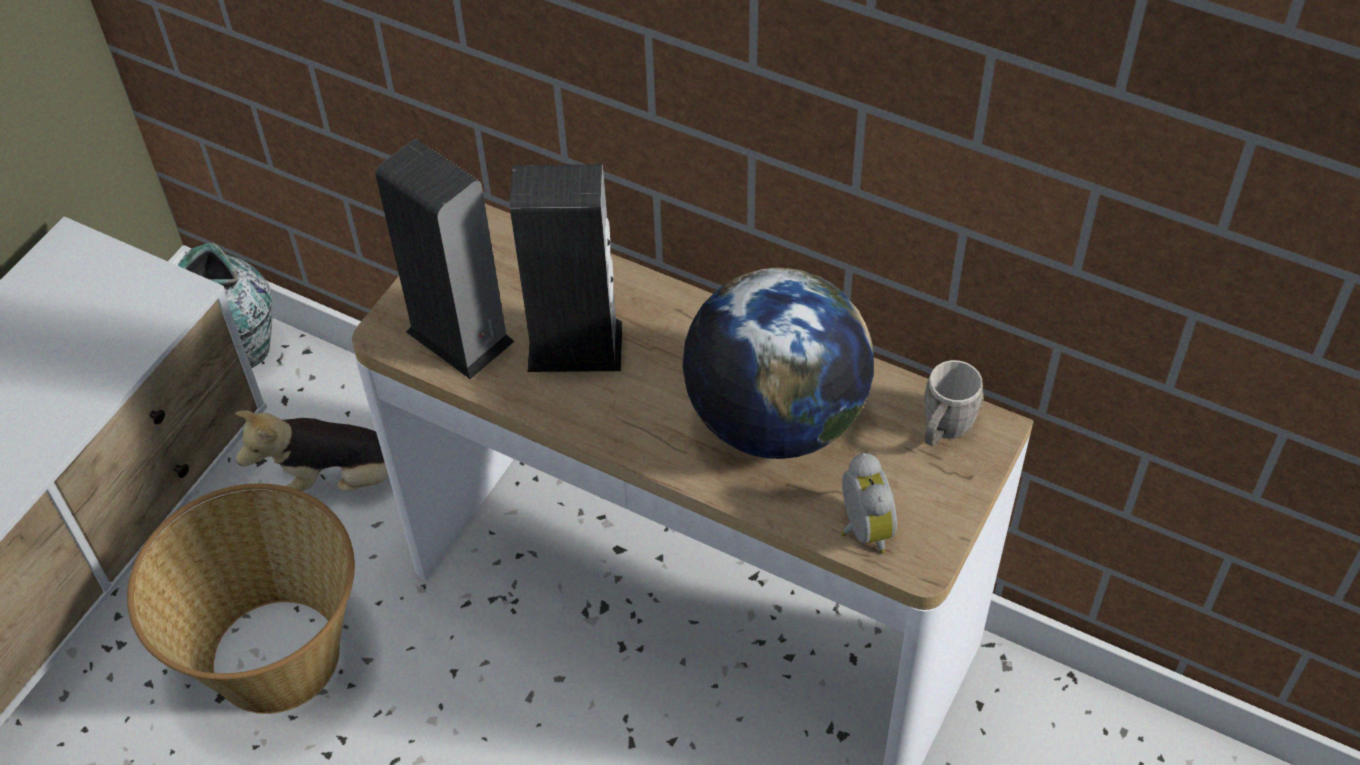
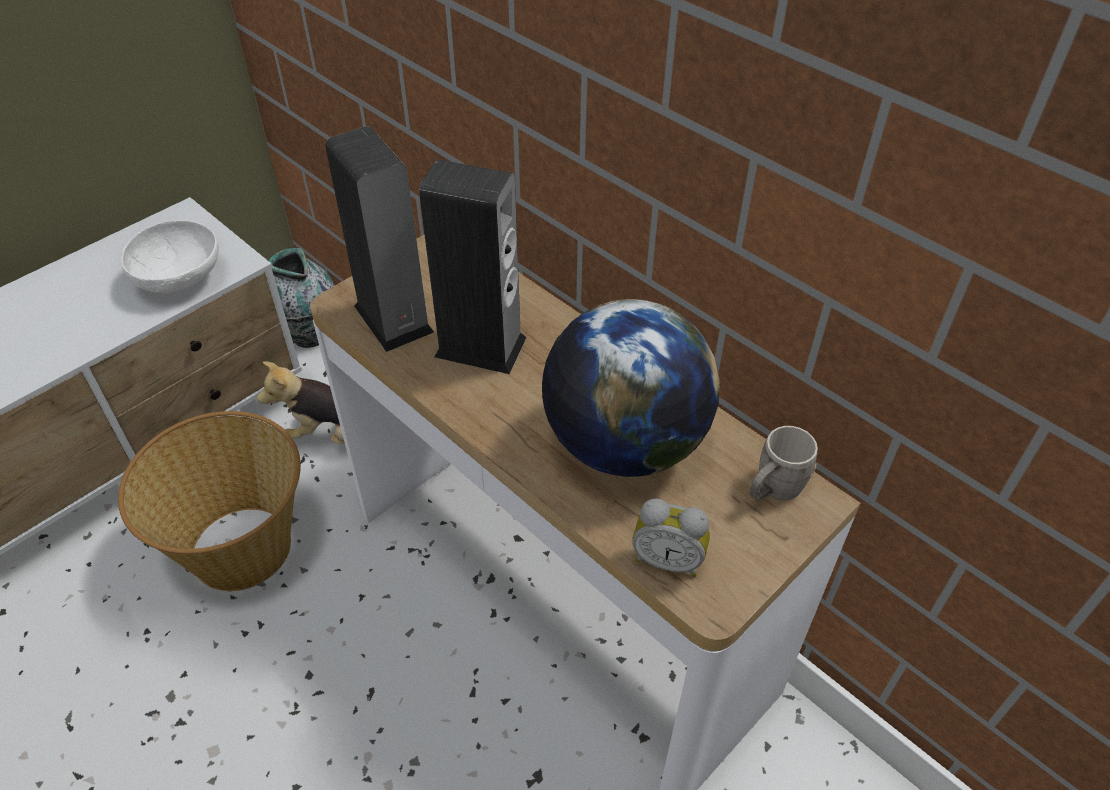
camera: 15 degrees right, 5 degrees down
(115, 336) = (181, 279): none -> white bowl
(861, 530) = (668, 559): alarm clock -> alarm clock turned 105 degrees clockwise

